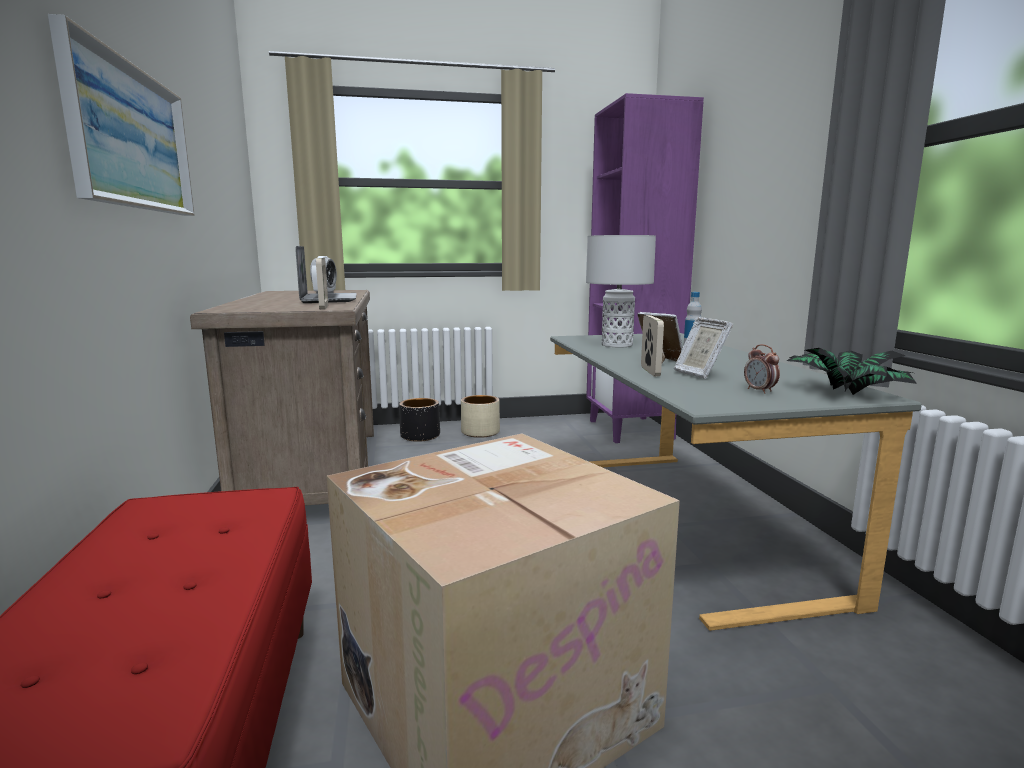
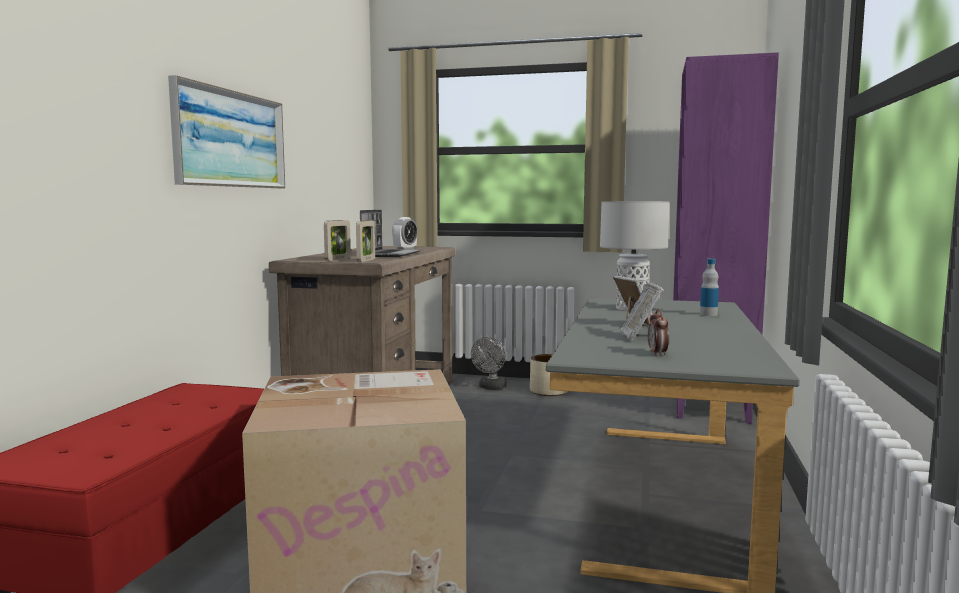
camera: 25 degrees right, 5 degrees down
(420, 436) = (491, 387): black planter -> grey fan
(650, 371) = (599, 331): picture frame -> picture frame (338, 259)
(844, 392) = (740, 363): potted plant -> none

